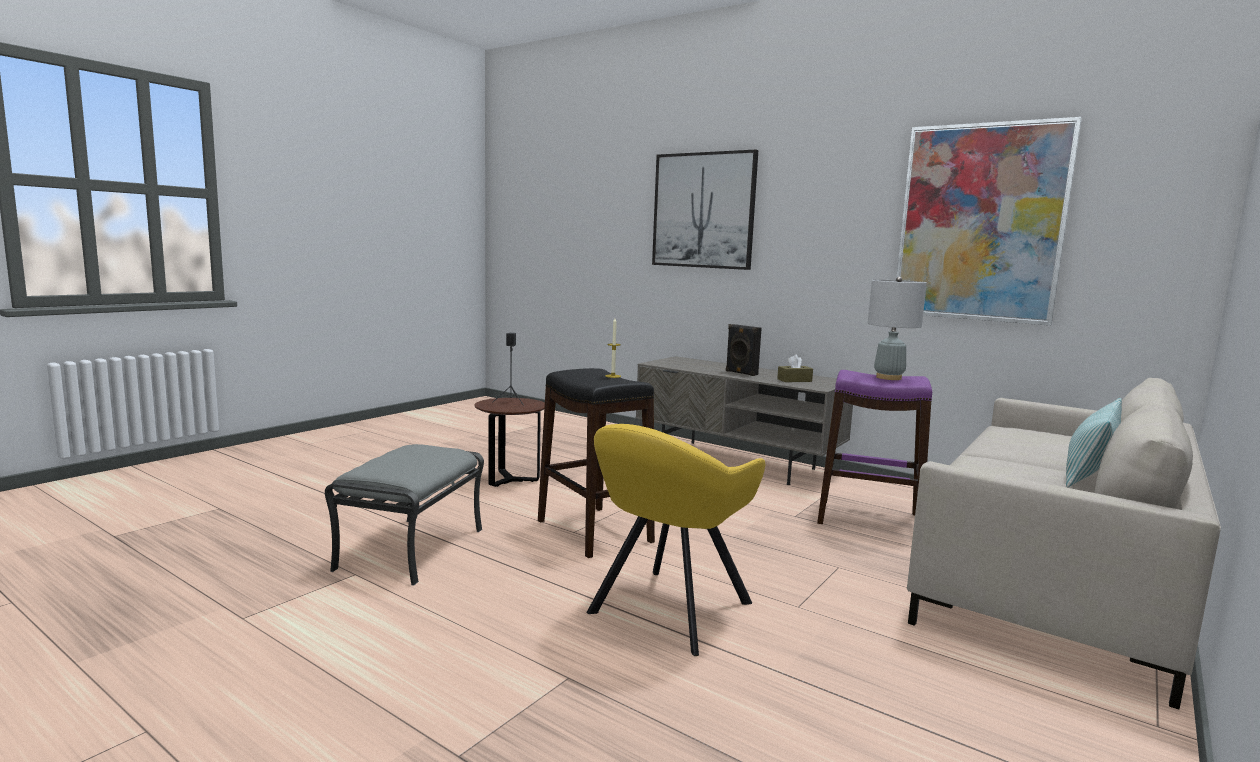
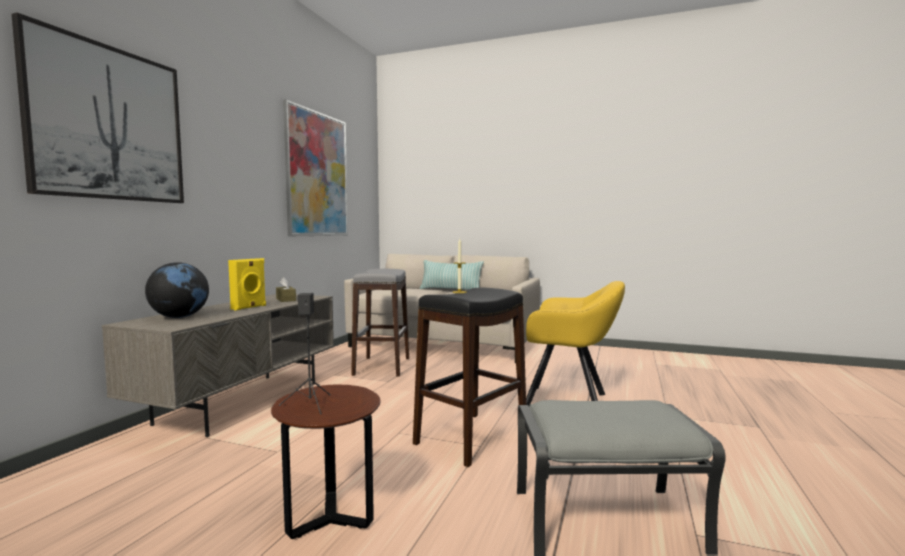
camera: 105 degrees left, 5 degrees down
(696, 363) = (179, 317): none -> globe
(741, 373) = (249, 307): black speaker -> yellow speaker
(868, 519) = (382, 366): purple stool -> grey stool
(888, 378) = (384, 271): grey table lamp -> none

